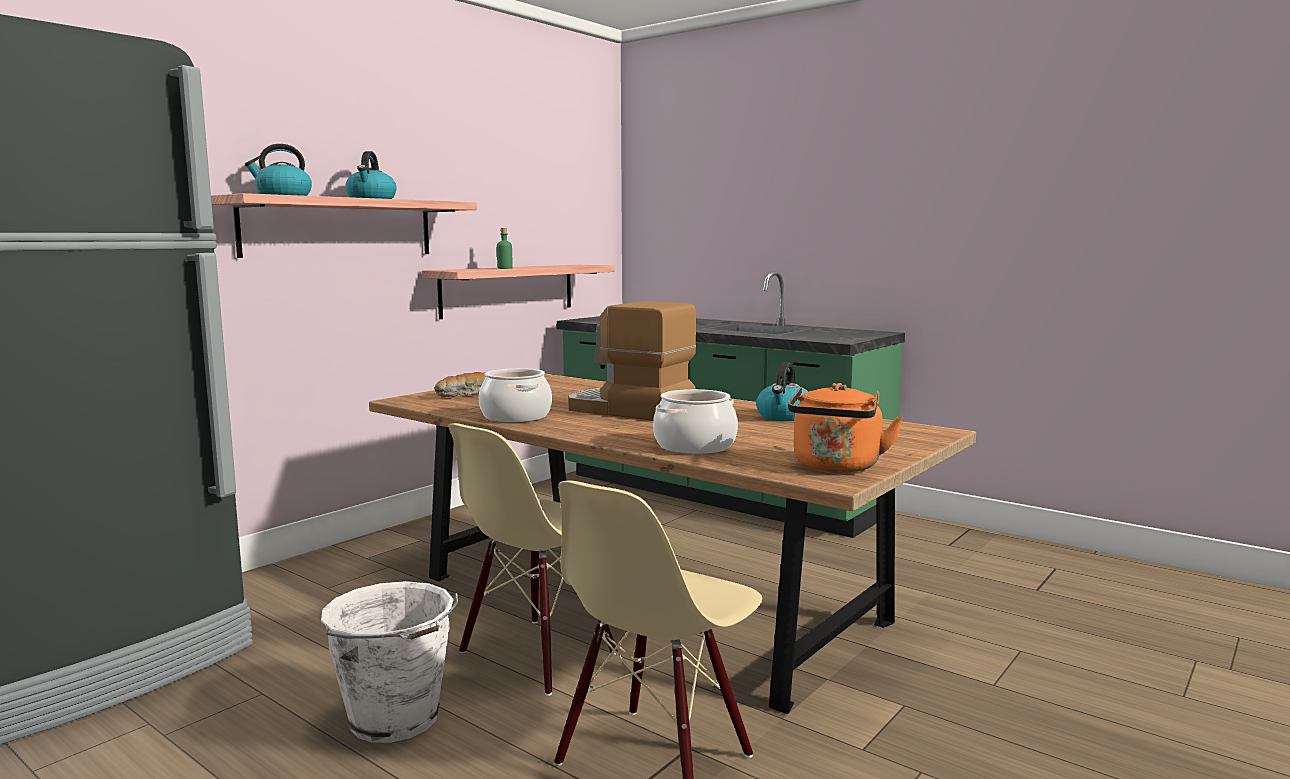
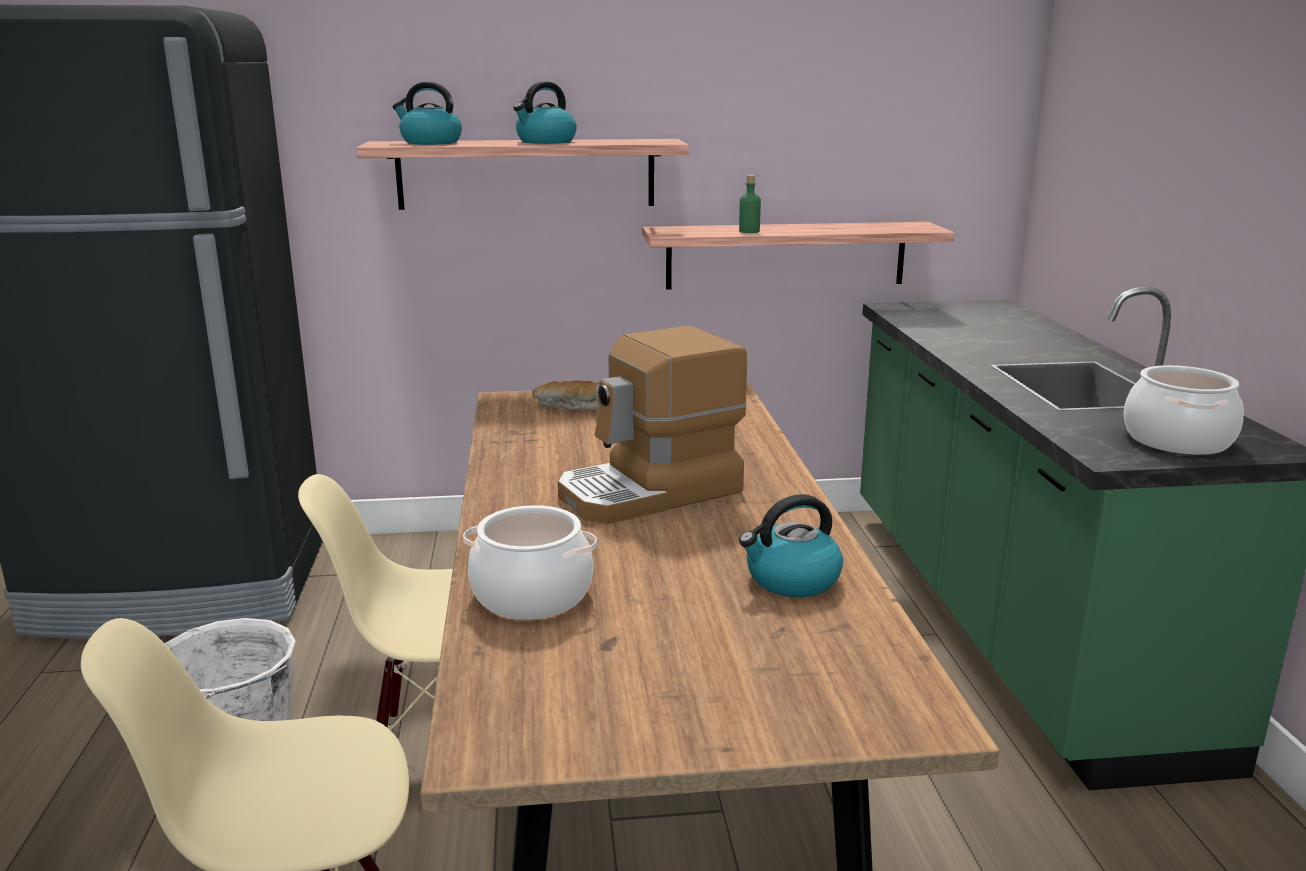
camera: 45 degrees right, 10 degrees up
(515, 416) = (519, 463): cooking pot -> cooking pot (1176, 440)
(629, 410) = (651, 492): coffee machine -> coffee machine turned 105 degrees counterclockwise
(836, 467) = (558, 722): orange kettle -> none

